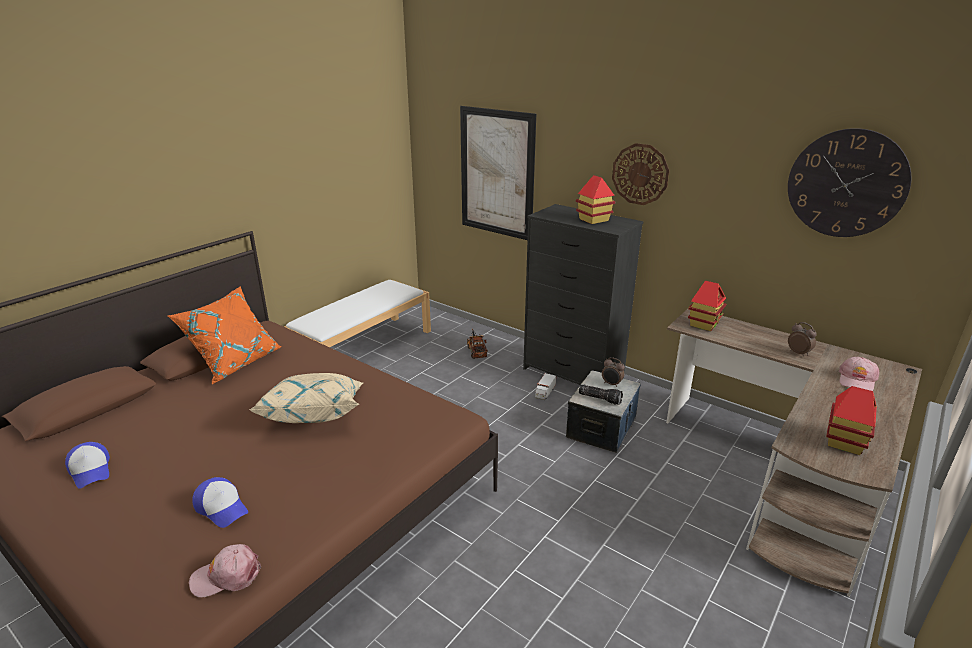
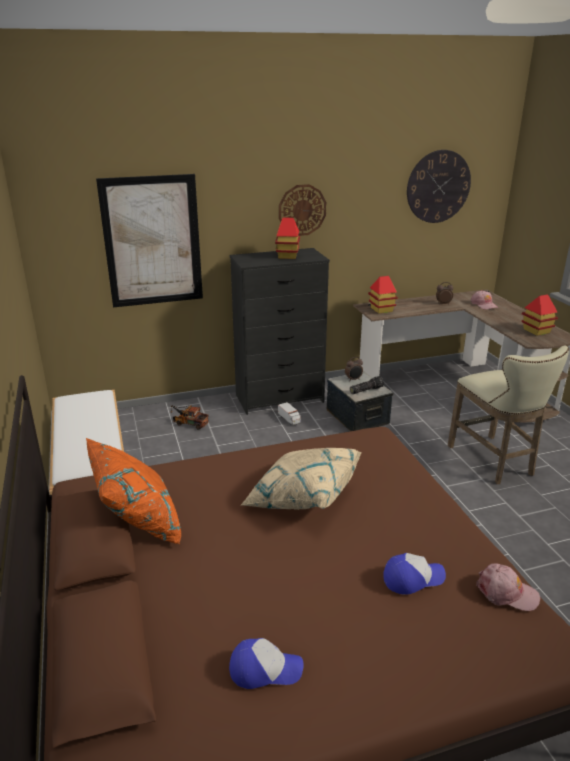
camera: 55 degrees left, 0 degrees up
(226, 576) = (506, 592): pink cap -> pink cap turned 90 degrees counterclockwise
(639, 562) = (494, 462): none -> beige stool

